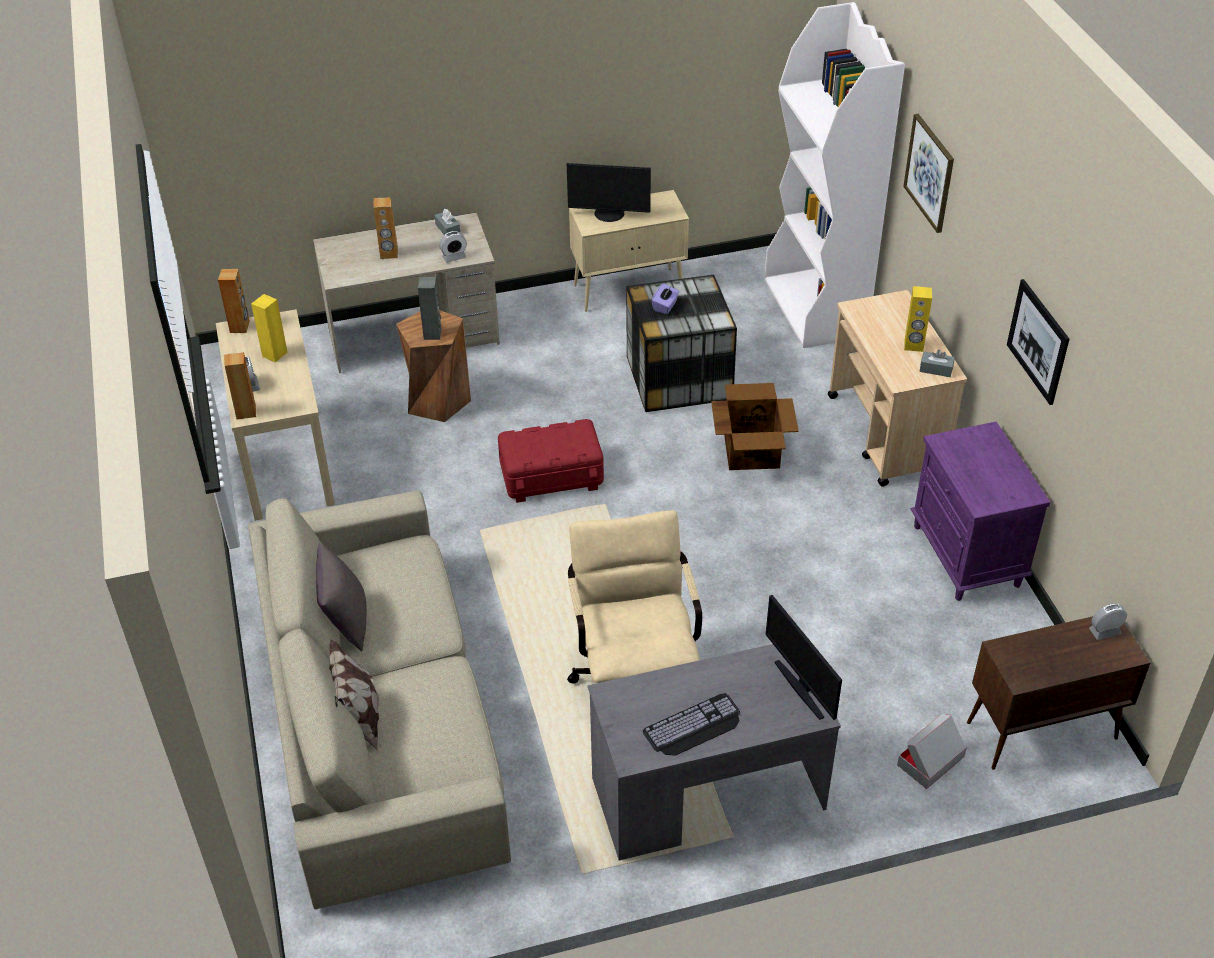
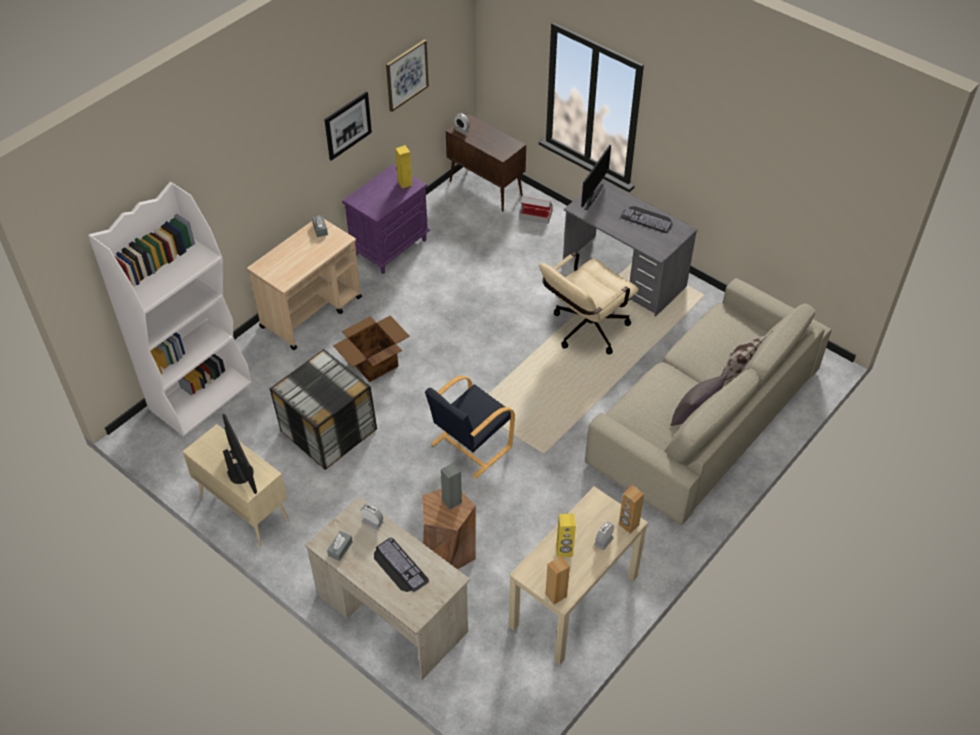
camera: 125 degrees left, 5 degrees up
(389, 254) = (398, 566): brown speaker -> keyboard
(551, 475) = (470, 446): red storage box -> black armchair
(665, 306) = (326, 394): purple tissue box -> none
(913, 345) = (304, 245): yellow speaker -> yellow speaker (405, 183)
(930, 172) = (221, 198): picture -> picture (406, 75)

